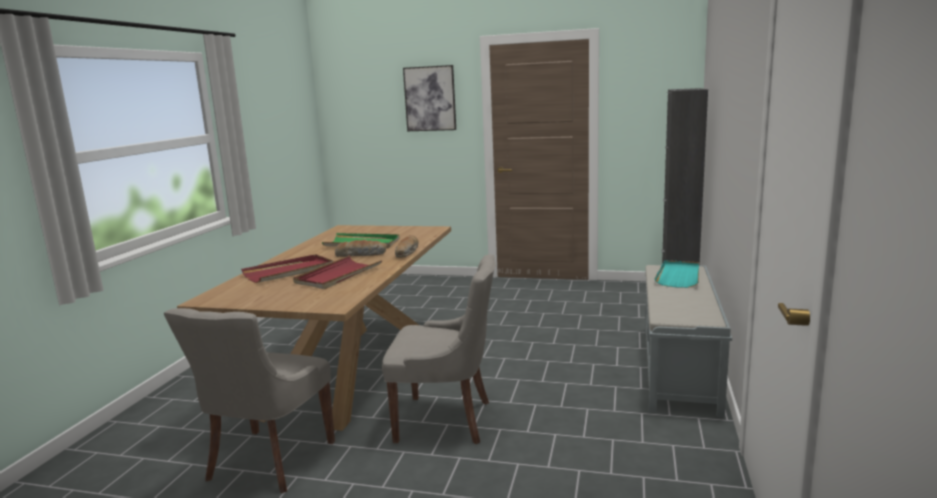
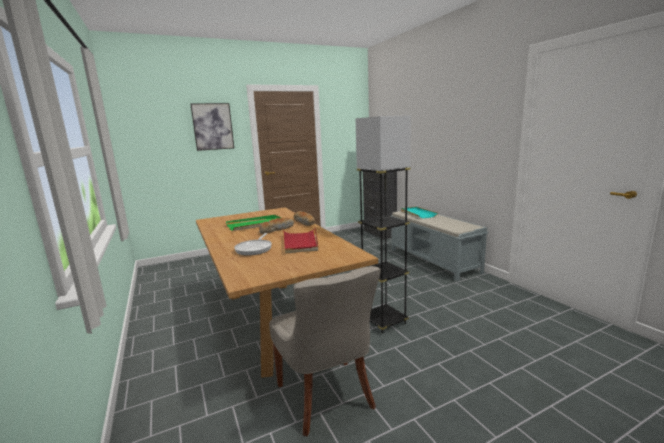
camera: 40 degrees left, 0 degrees up
(289, 271) = (255, 249): red tray -> frying pan
(446, 420) = (384, 321): grey chair -> grey floor lamp

